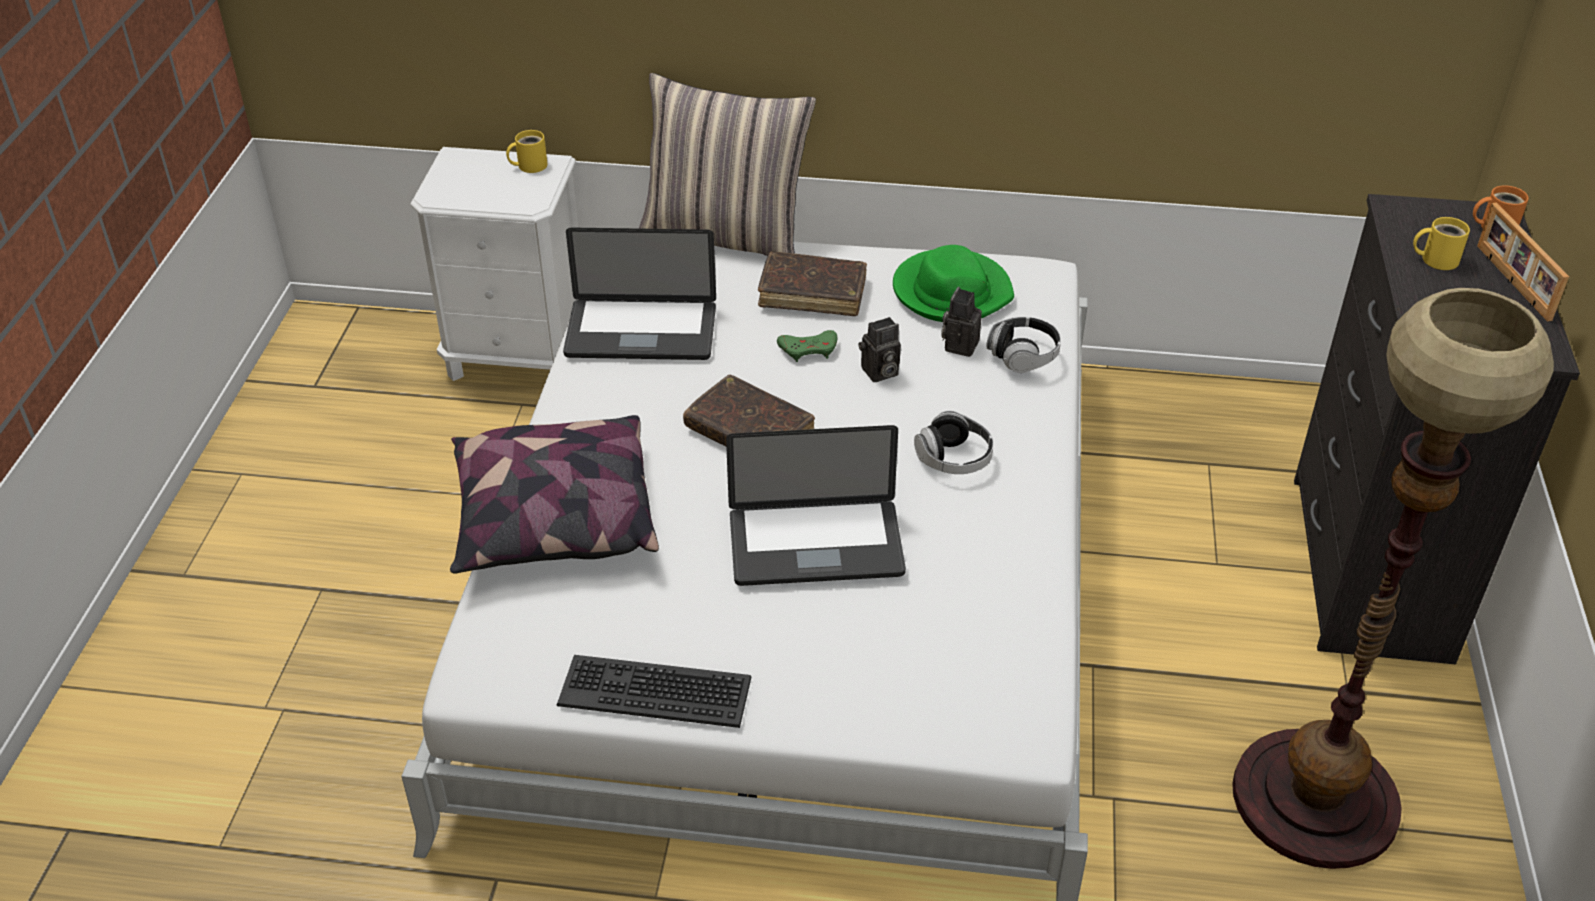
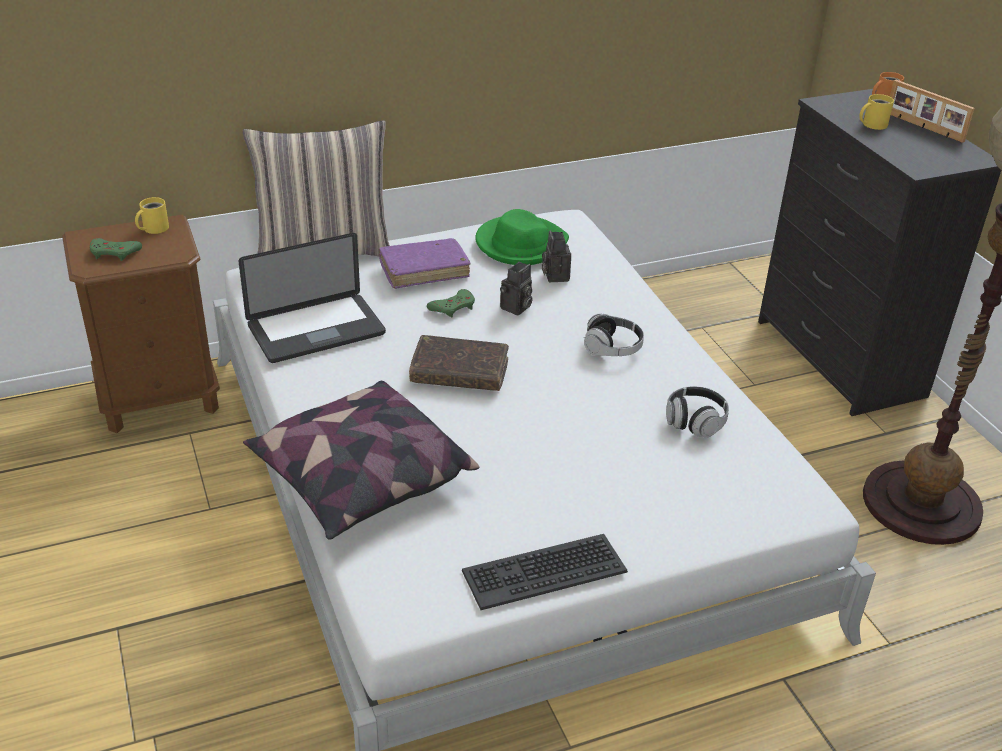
camera: 30 degrees left, 5 degrees down
(471, 185) = (114, 253): none -> green game controller
(518, 355) = (159, 398): white nightstand -> brown nightstand
(812, 293) = (424, 270): brown book -> purple book
(816, 545) = (572, 432): laptop -> none
(1023, 356) = (602, 271): headphones -> headphones (695, 421)

